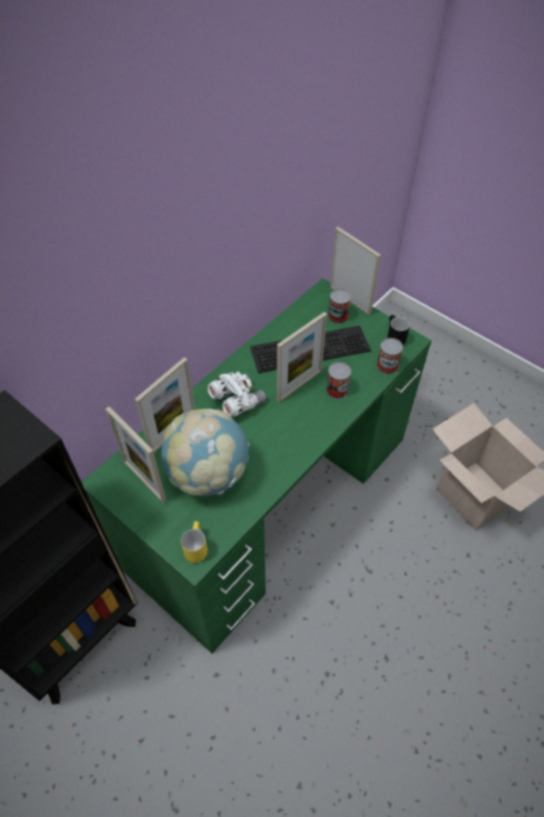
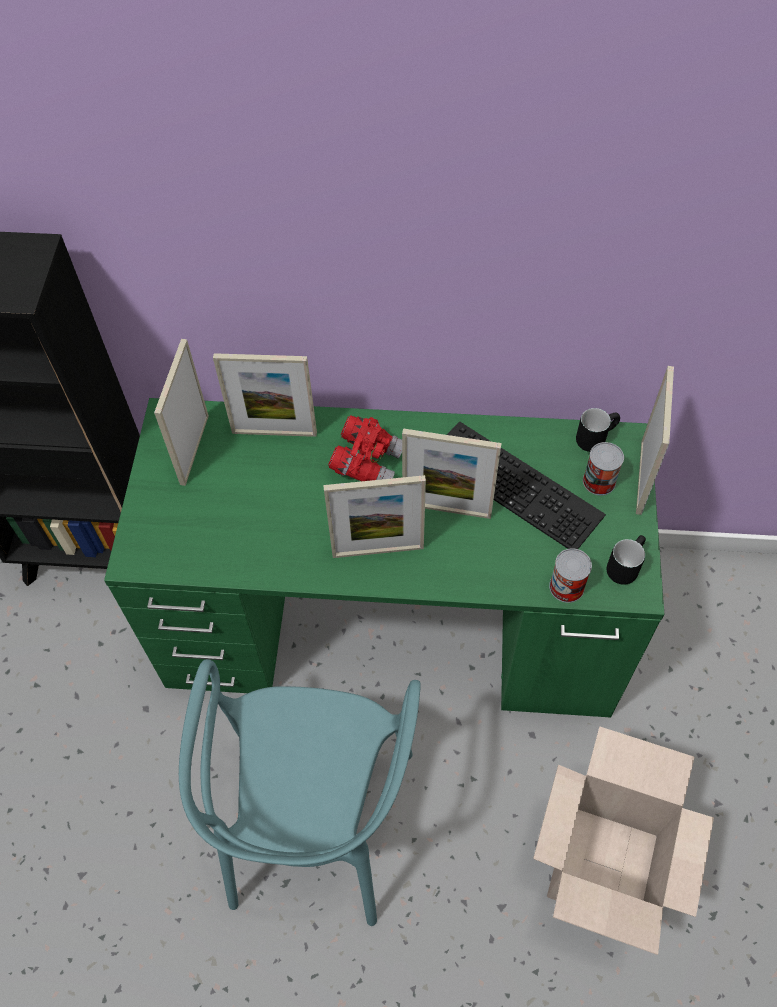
camera: 55 degrees right, 5 degrees up
(194, 547) = (148, 549): yellow mug -> none
(208, 474) = (246, 501): globe -> none
(236, 401) = (367, 462): white binoculars -> red binoculars
(298, 430) = (378, 551): none -> picture frame
(311, 302) = (594, 437): none -> black mug
(337, 390) = (475, 554): can -> none
(361, 618) = (315, 822): none -> turquoise chair

